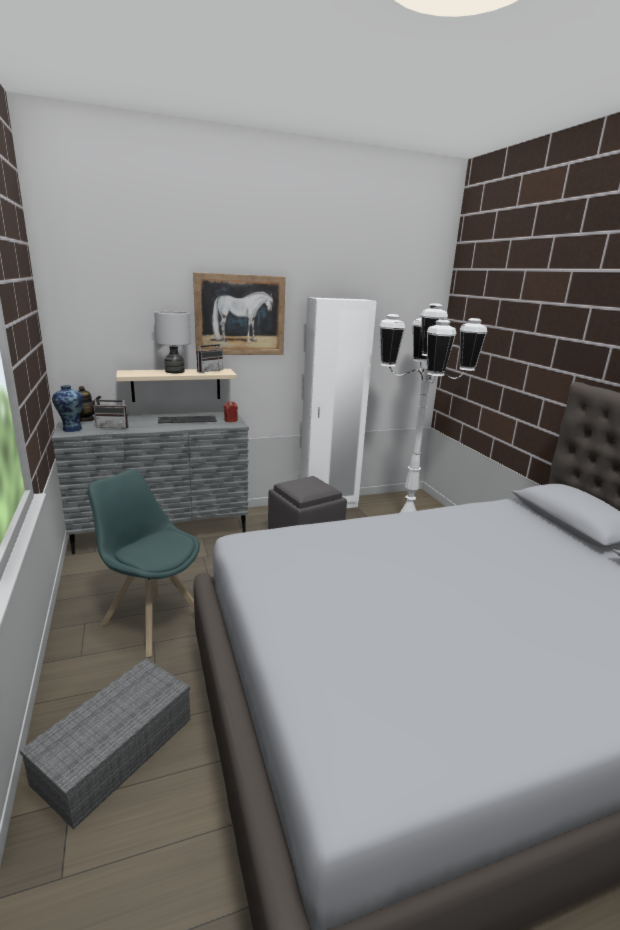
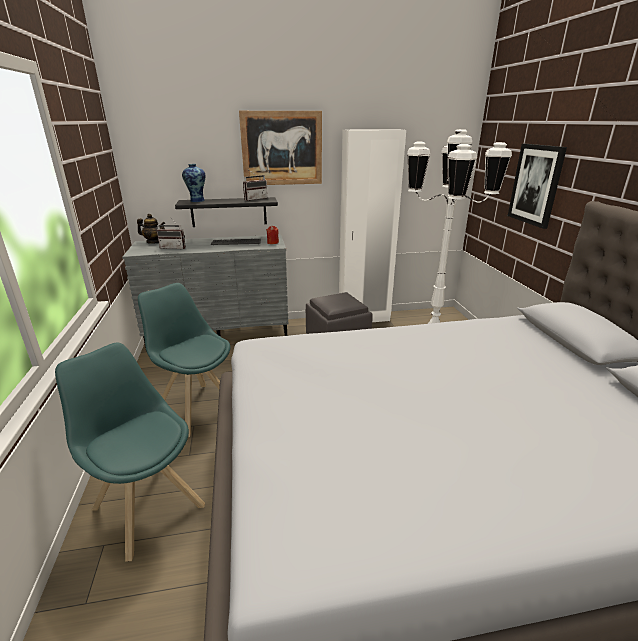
camera: 10 degrees right, 5 degrees up
(72, 429) = (140, 249): vase -> vase (197, 201)
(116, 747) = (147, 507): grey storage box -> turquoise chair
(175, 371) = (225, 200): grey table lamp -> none
(176, 385) = (229, 212): beige shelf -> black shelf
(512, 362) = (536, 185): none -> picture

